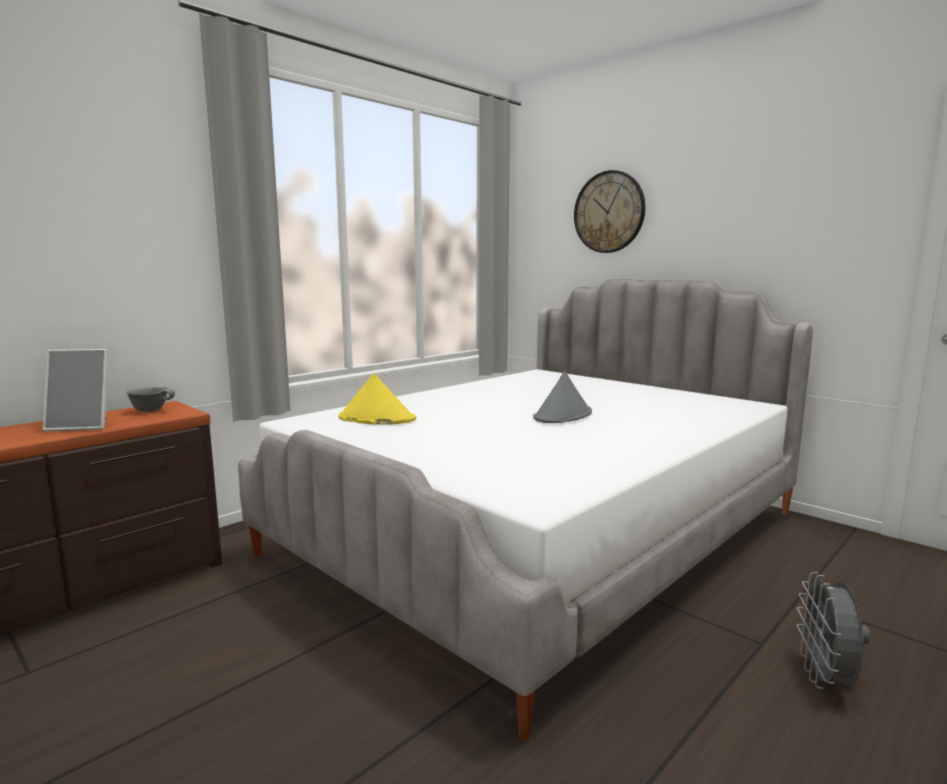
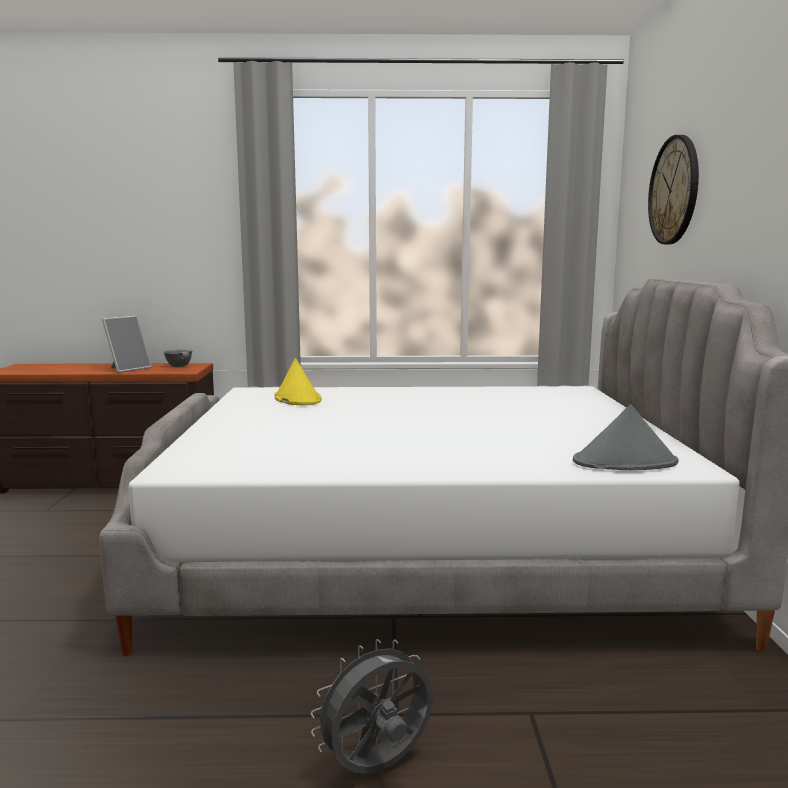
camera: 45 degrees right, 0 degrees up
(83, 426) = (128, 369): picture frame -> picture frame turned 90 degrees counterclockwise
(563, 416) = (431, 427): grey hat -> grey hat (625, 462)

